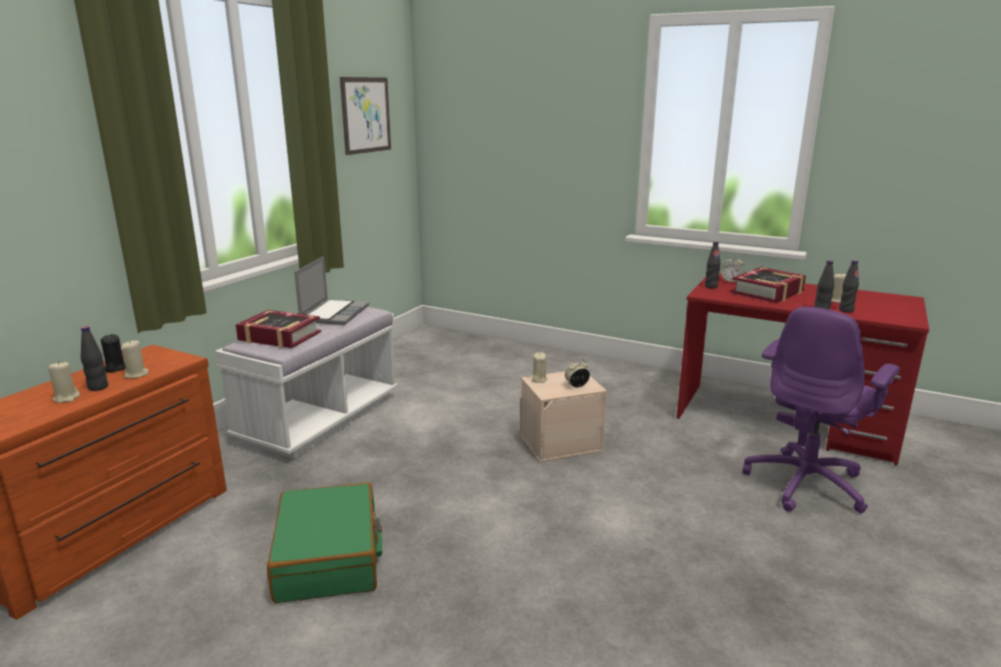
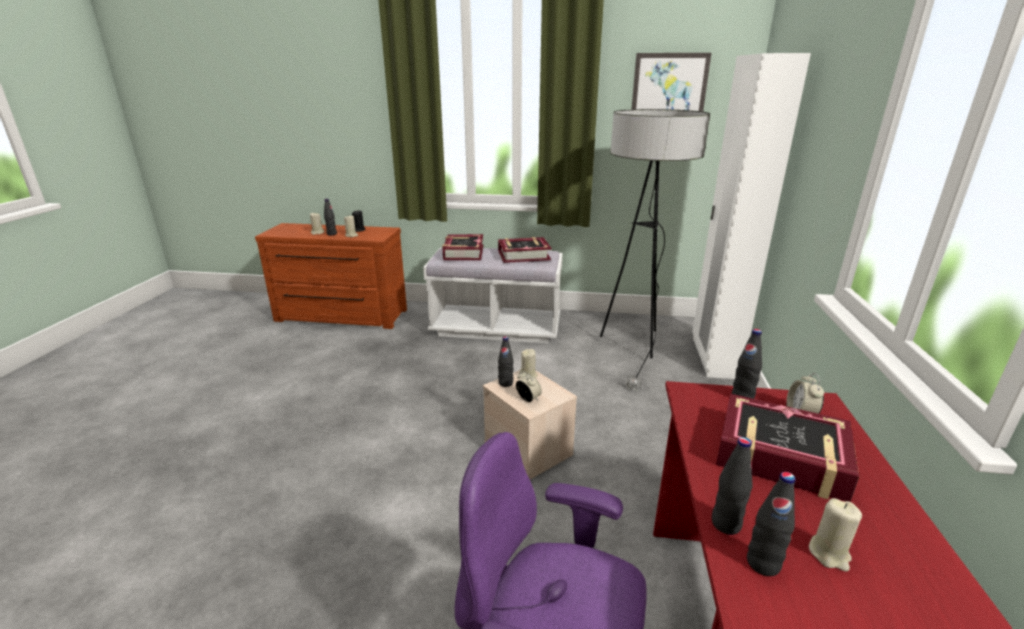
camera: 70 degrees right, 5 degrees up
(329, 557) = (326, 381): green suitcase -> none
(334, 313) = (523, 255): laptop -> book
(439, 365) = (635, 348): none -> floor lamp
(485, 343) = (713, 358): none -> white wardrobe
(545, 390) = (505, 383): none -> black bottle

